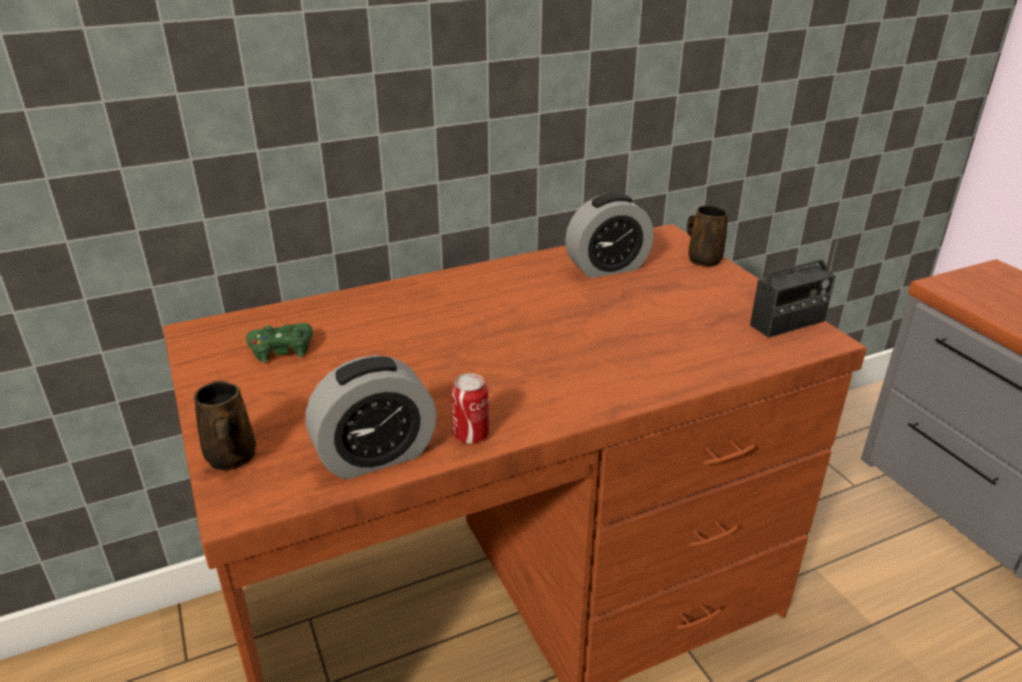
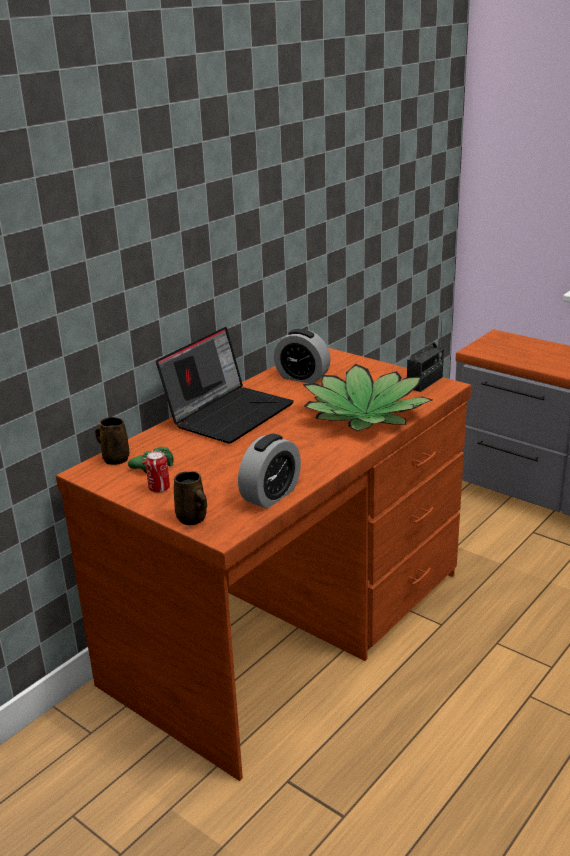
camera: 25 degrees left, 5 degrees down
(458, 296) = (229, 413): none -> laptop
(471, 435) = (310, 473): can -> can (159, 488)
(607, 268) = (302, 377): alarm clock -> alarm clock turned 75 degrees clockwise
(647, 351) = (365, 414): none -> potted plant
(703, 259) = (353, 360): brown mug -> brown mug (115, 459)

